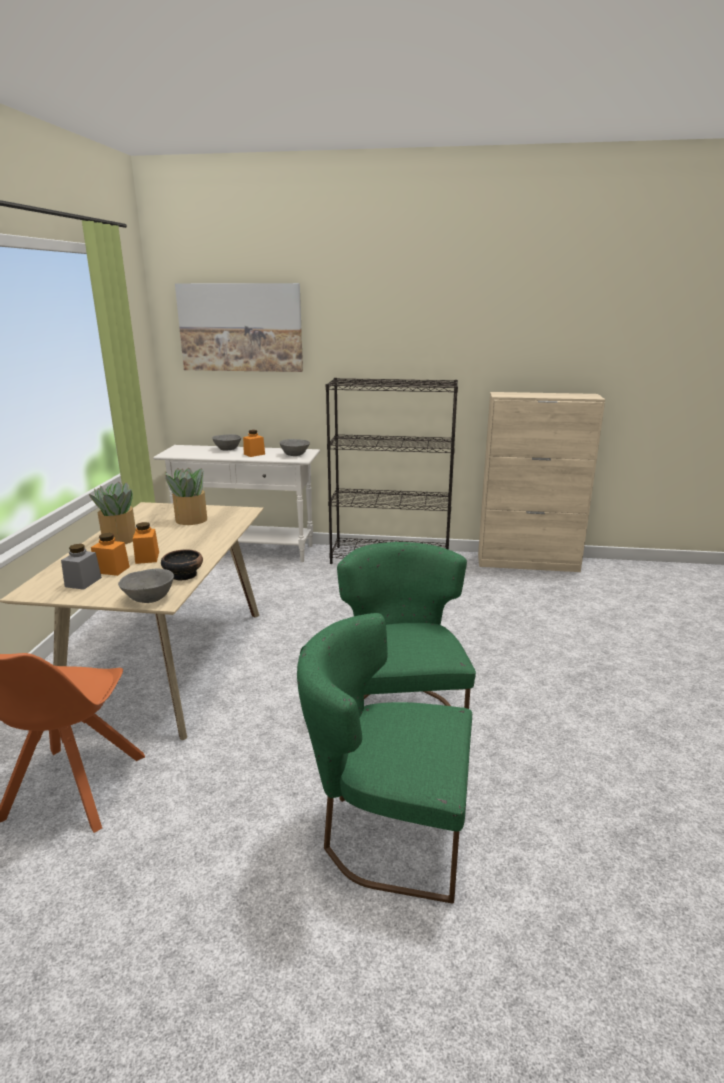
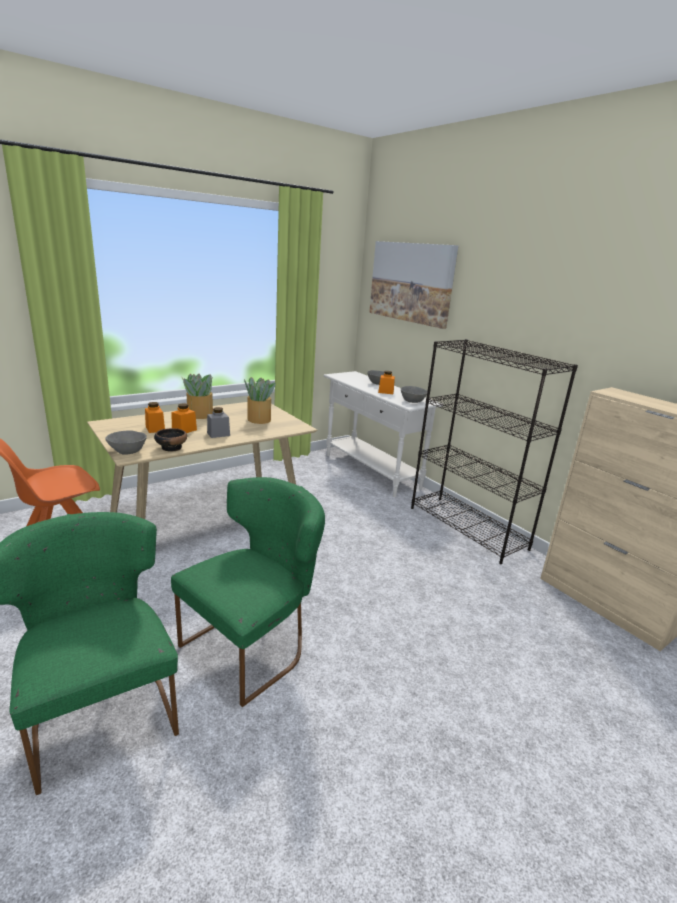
camera: 45 degrees right, 0 degrees up
(83, 582) = (130, 429): grey jar -> grey jar (218, 434)

